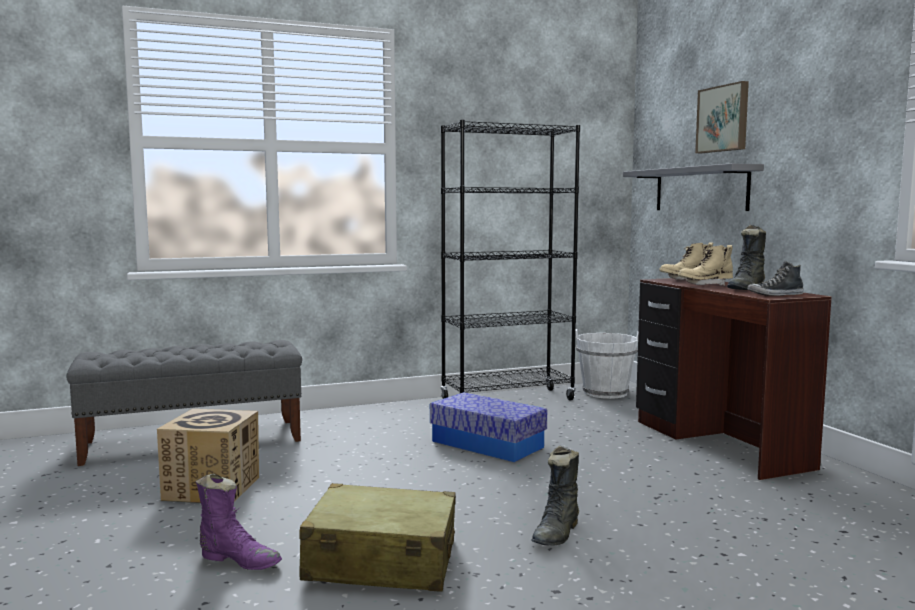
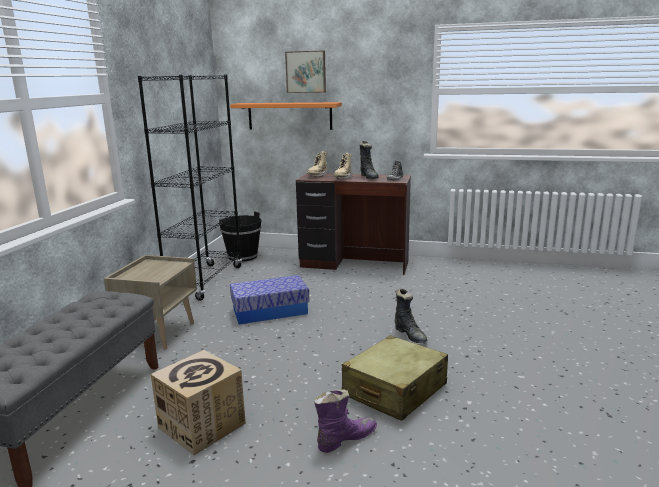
camera: 55 degrees left, 10 degrees up
(365, 421) = (159, 333): none -> beige nightstand
(605, 393) = (243, 257): white bucket -> black bucket
(700, 189) = (289, 116): grey shelf -> orange shelf

